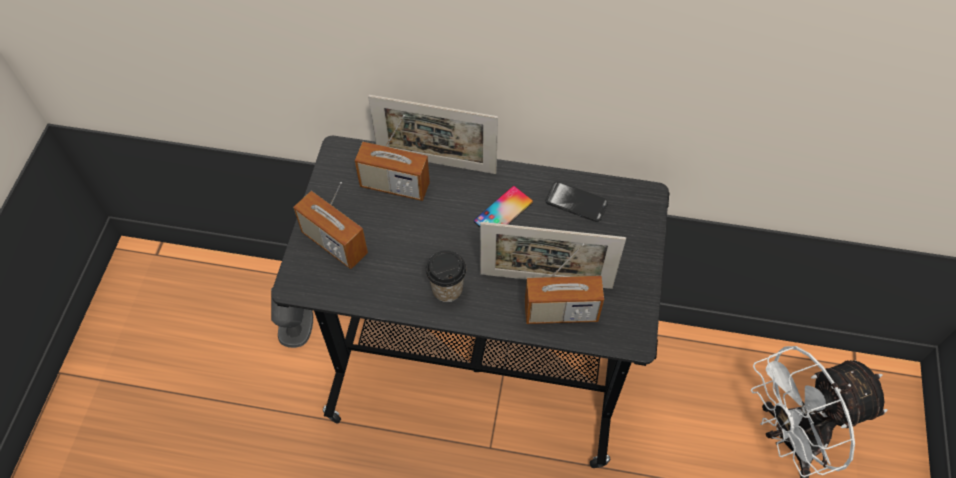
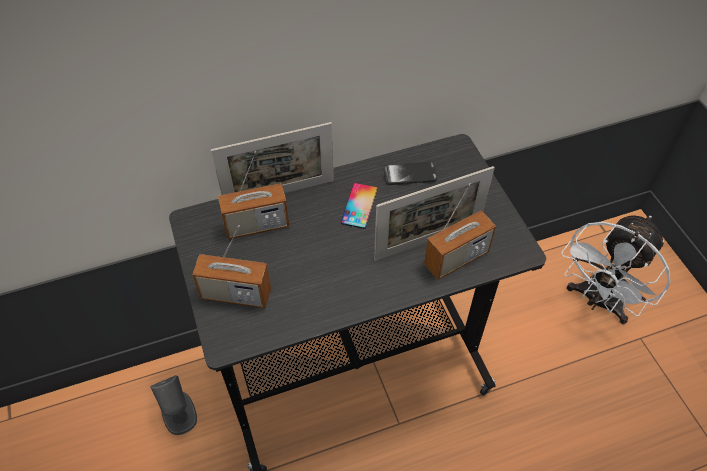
camera: 30 degrees left, 5 degrees down
(447, 289) = (356, 285): cup -> none

